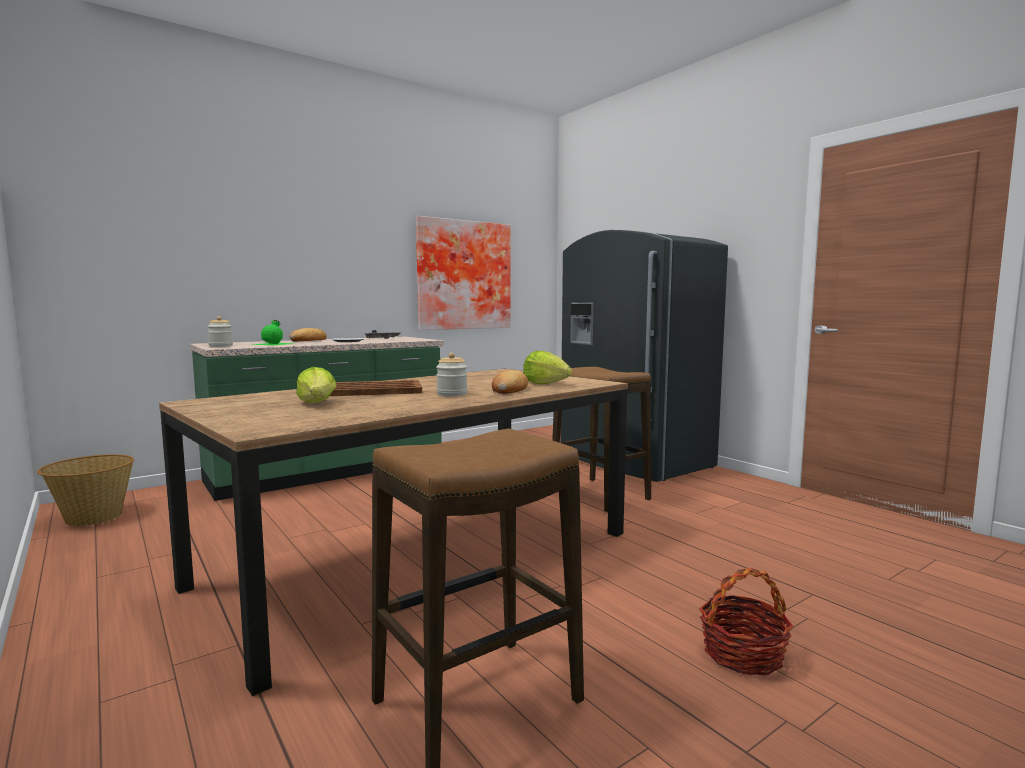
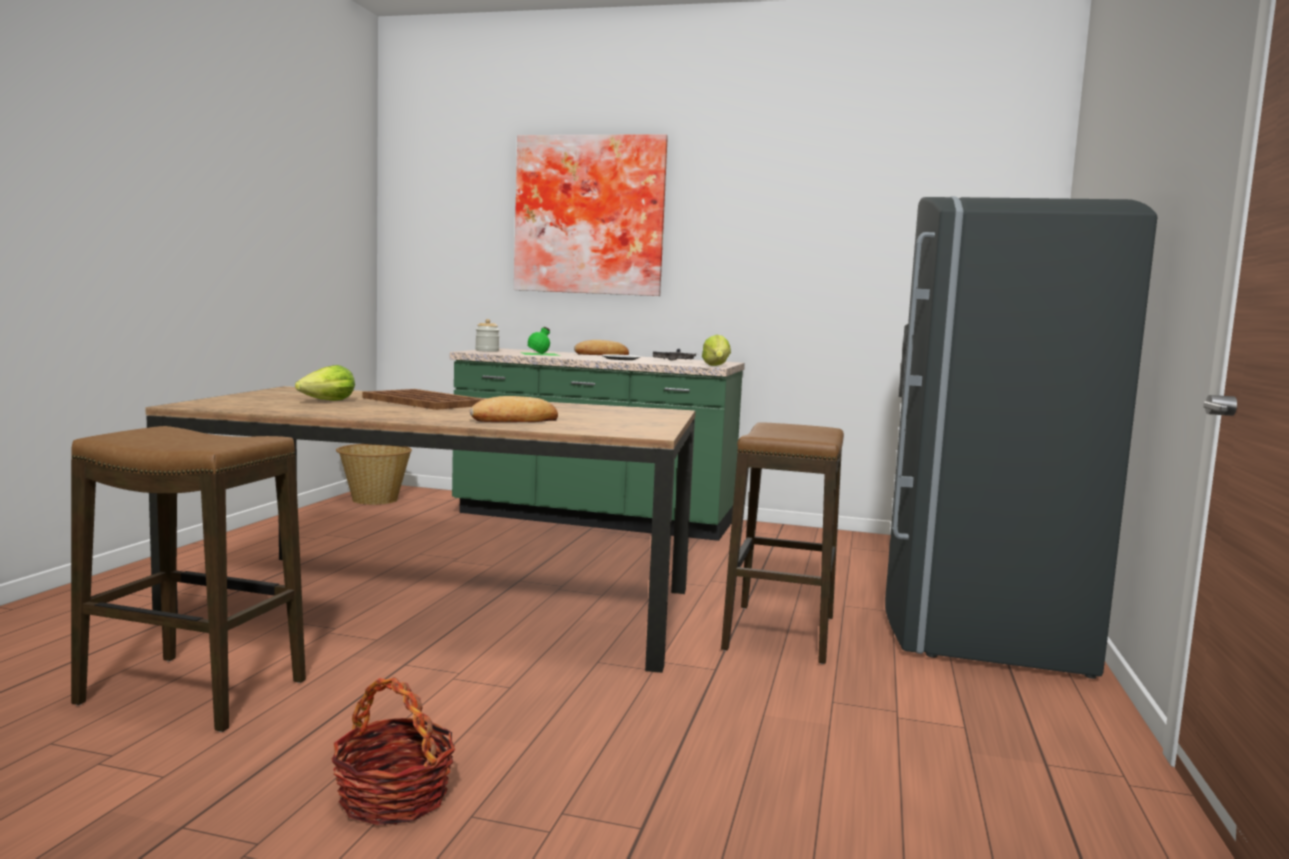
camera: 50 degrees right, 0 degrees up
(452, 394) = (444, 414): jar -> none
(463, 275) = (853, 277): picture -> picture (590, 215)
(545, 384) = (586, 424): lettuce -> lettuce (716, 366)

